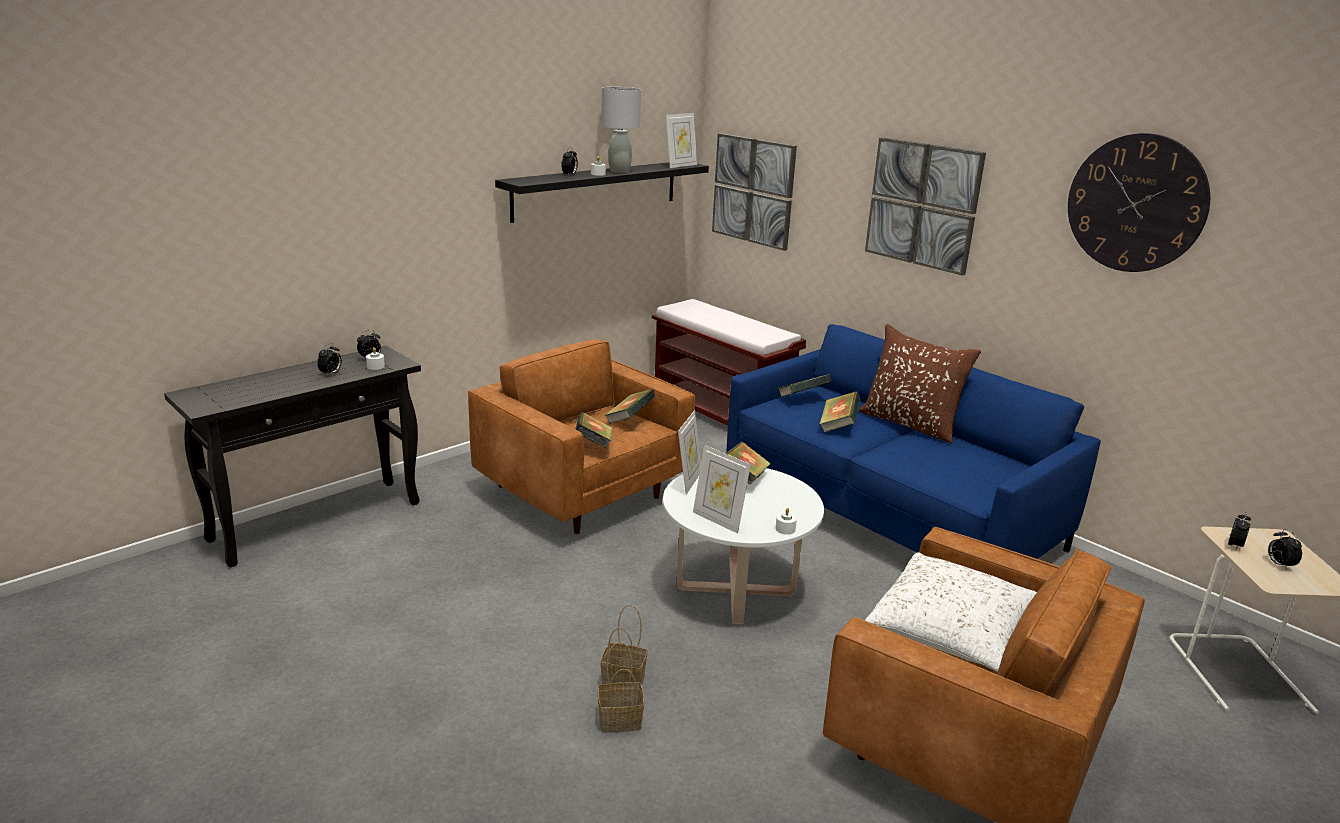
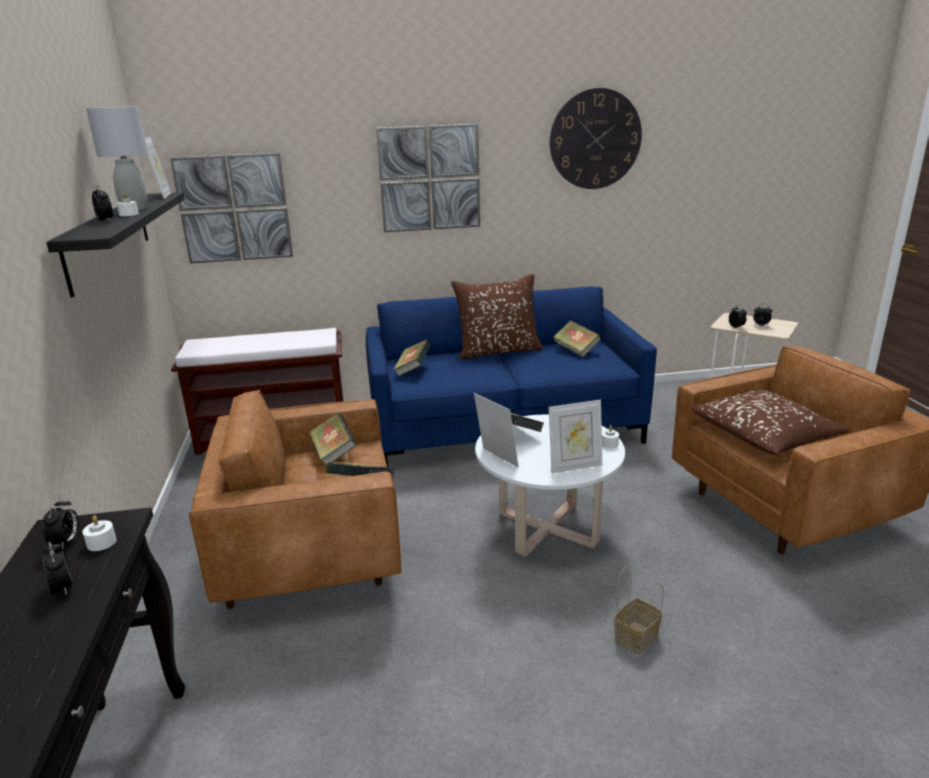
camera: 55 degrees left, 0 degrees up
(618, 721) = (694, 662): basket -> none
(838, 426) = (473, 373): book -> book (576, 350)
(951, 629) = (765, 435): white pillow -> brown pillow

